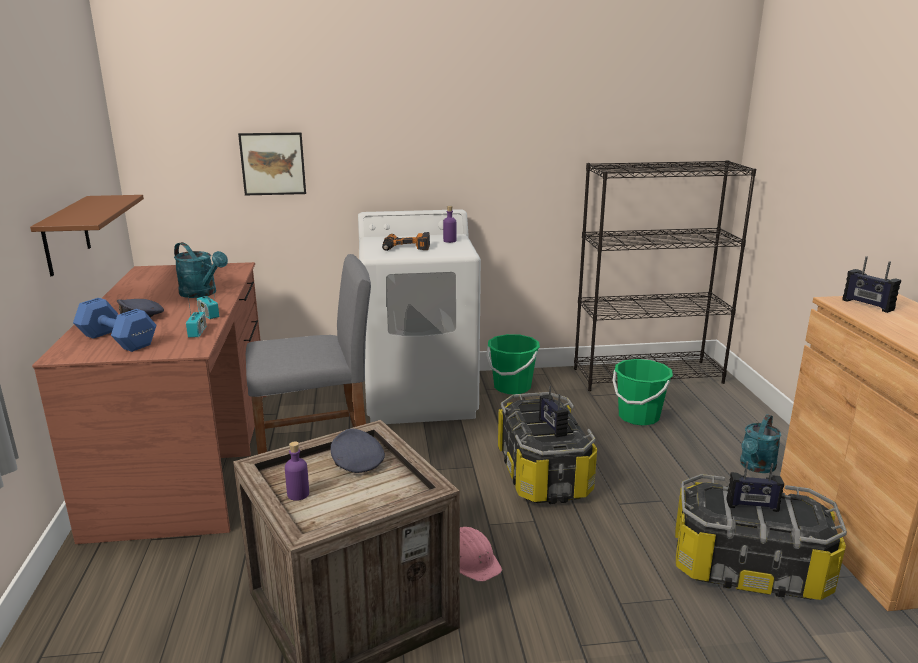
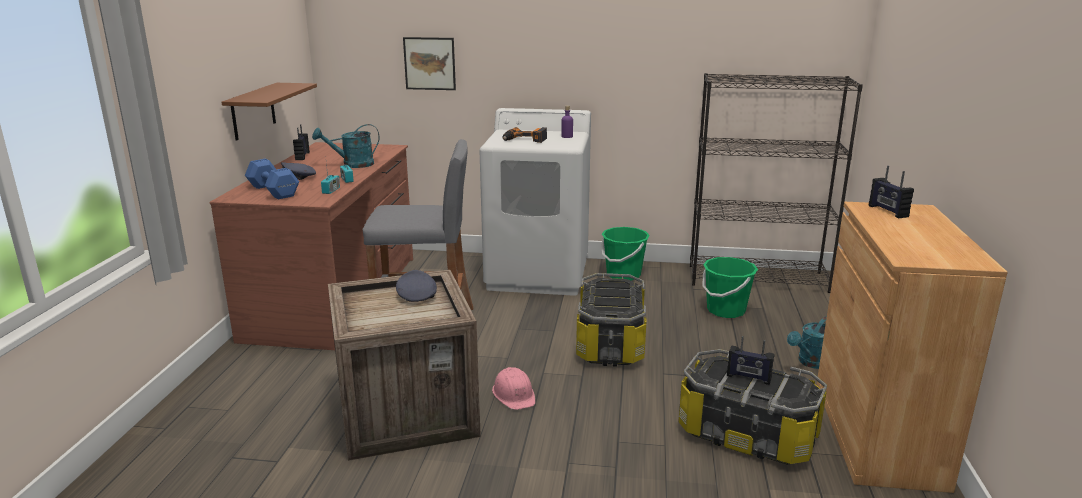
camera: 15 degrees right, 0 degrees up
(202, 293) = (352, 165): turquoise watering can -> turquoise watering can turned 105 degrees clockwise
(298, 494) = (362, 310): purple bottle -> none
(552, 427) = (614, 301): radio -> radio (302, 156)

